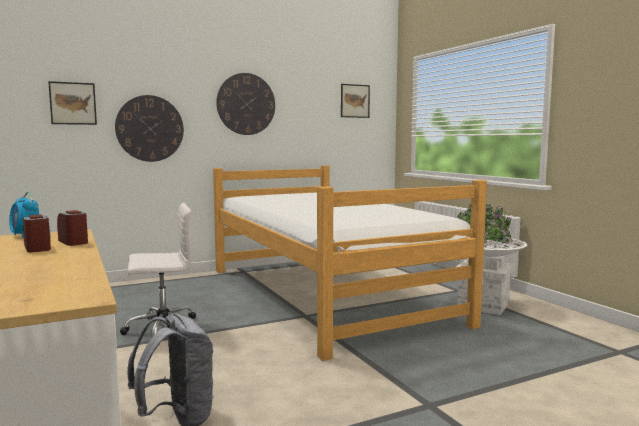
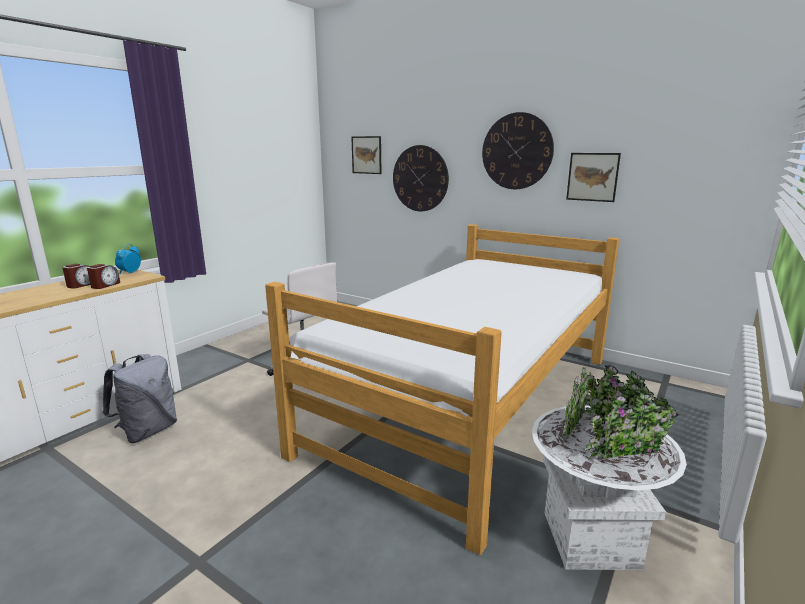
camera: 60 degrees right, 10 degrees up
(355, 101) = (693, 141): picture -> picture (592, 177)

